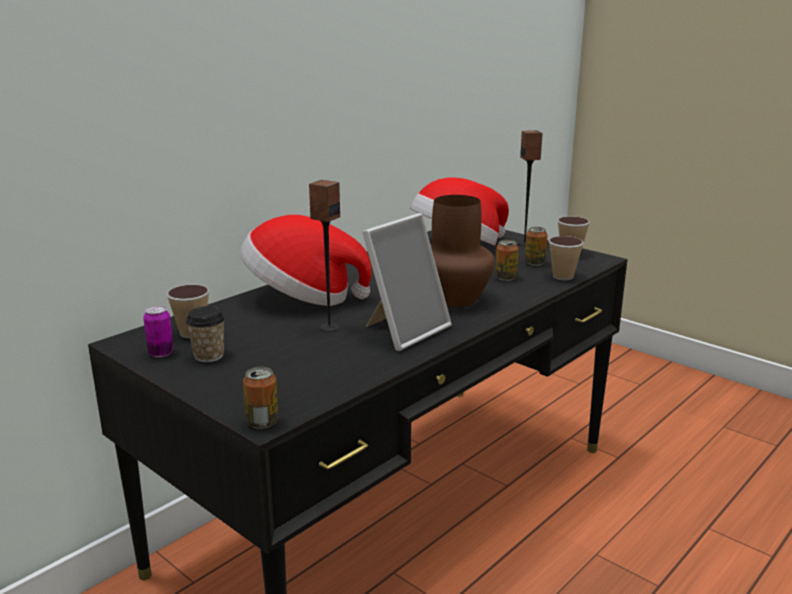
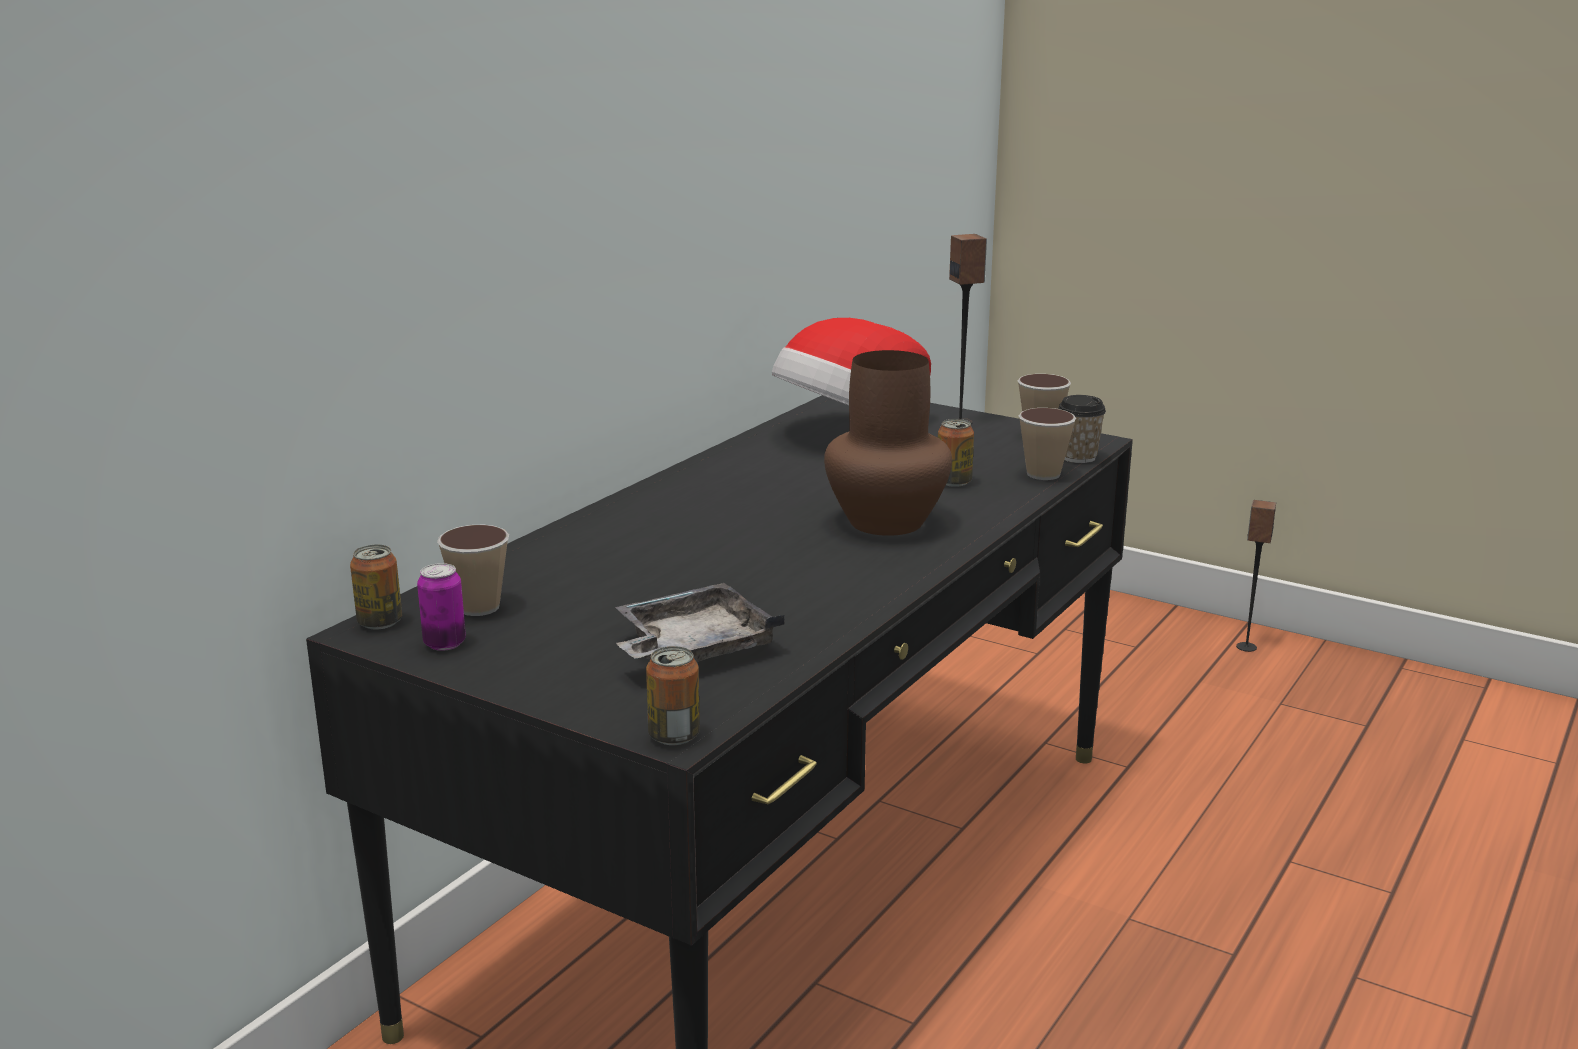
camera: 10 degrees left, 0 degrees up
(209, 356) = (529, 642): cup -> cup (1078, 457)
(302, 367) = (693, 647): none -> grey tray
(303, 297) = (635, 535): hat -> none
(329, 327) = (704, 582): speaker -> speaker (1246, 647)
(404, 331) = (830, 578): picture frame -> none
(534, 263) = (990, 454): can -> can (380, 622)

